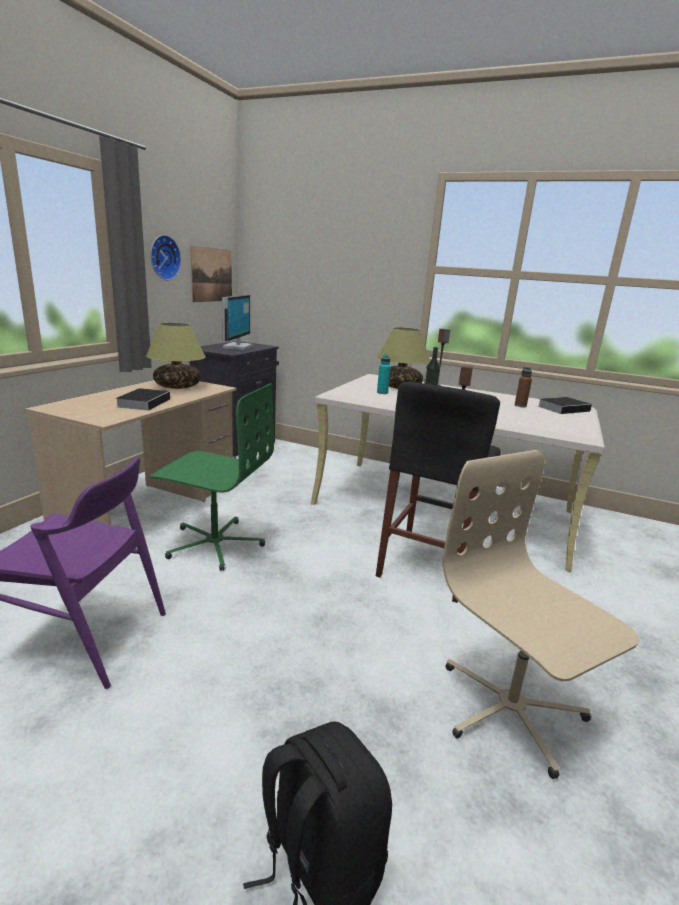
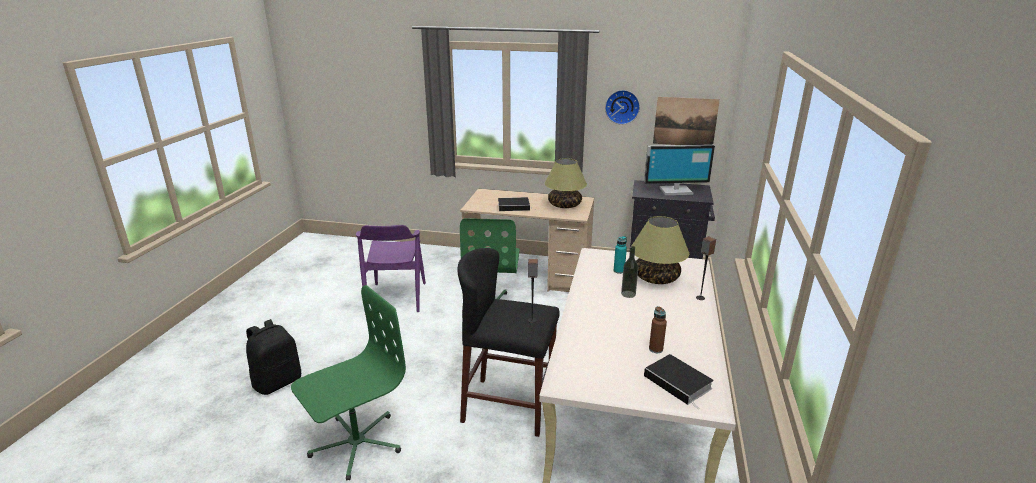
camera: 80 degrees right, 5 degrees up
(510, 709) = (356, 444): beige office chair -> green office chair

